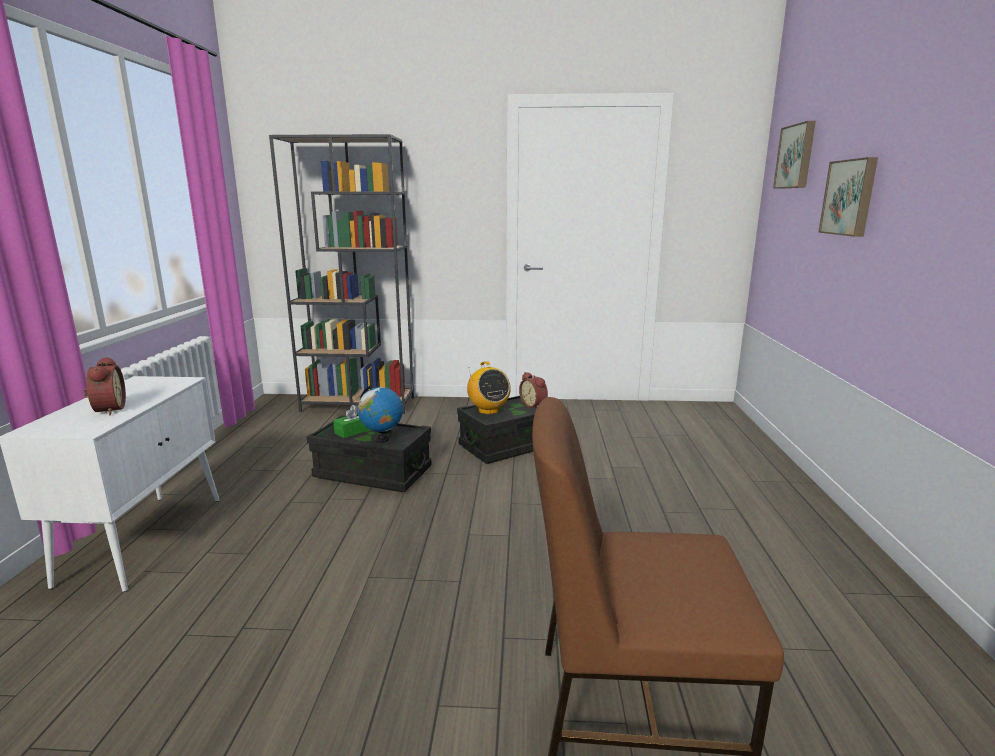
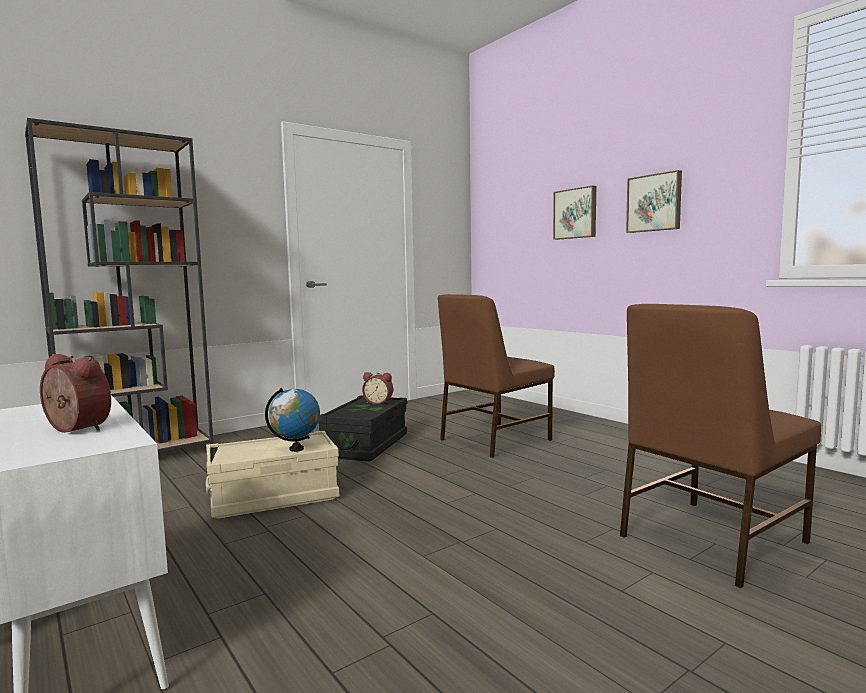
camera: 40 degrees left, 10 degrees down
(353, 431) = (249, 451): green tissue box -> none
(373, 473) = (274, 497): black storage box -> beige storage box
(488, 410) = (348, 412): radio -> none
(634, 479) = (493, 440): none -> brown chair
(796, 156) = (510, 193): picture -> picture (654, 203)

